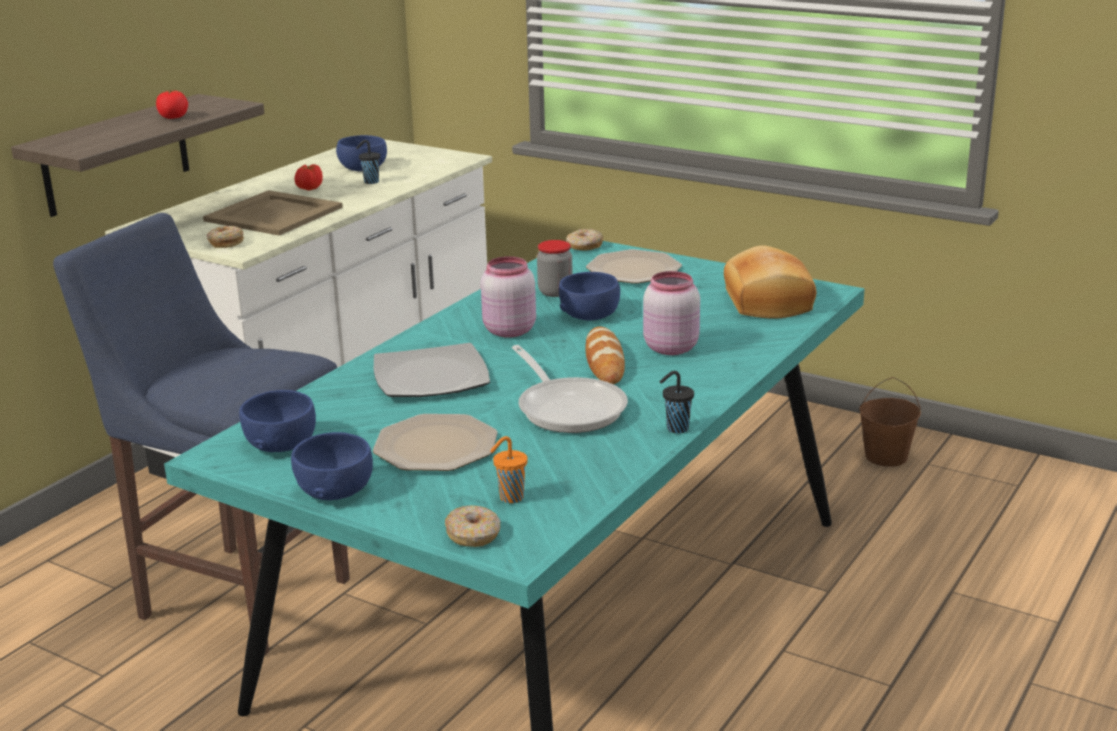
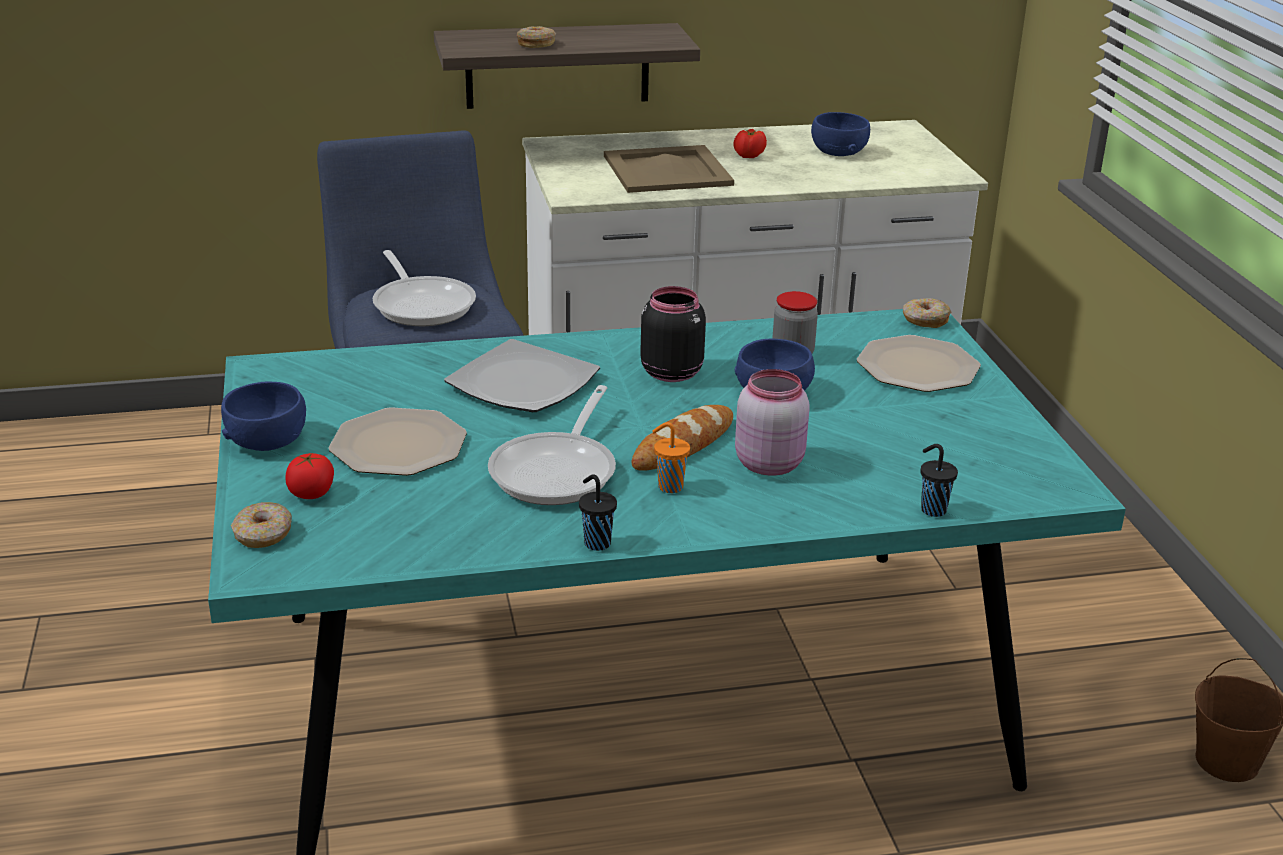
camera: 45 degrees right, 5 degrees up
(173, 117) = (598, 40): tomato -> tomato (311, 493)
(226, 243) = (576, 183): donut -> donut (536, 44)
(228, 371) = (422, 304): none -> frying pan
(280, 443) = (315, 381): blue bowl -> none
(370, 182) = (812, 169): black cup -> black cup (932, 509)
(508, 330) = (670, 372): pink jar -> black jar
(510, 498) = (348, 521): orange cup -> orange cup (669, 487)
(765, 302) = (971, 467): bread -> none

